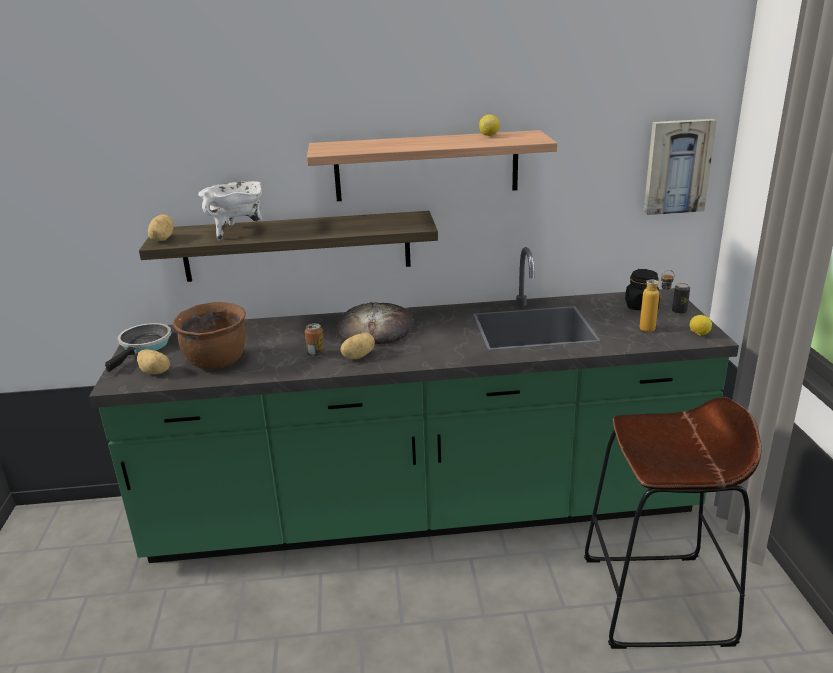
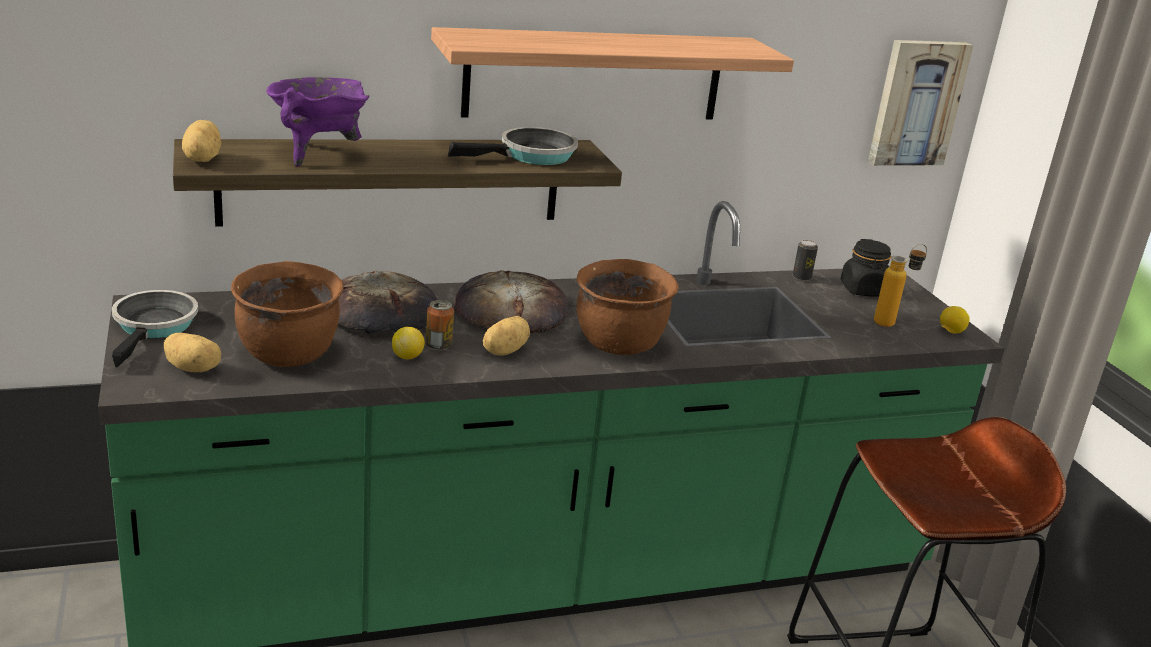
camera: 15 degrees left, 0 degrees up
(237, 232) = (318, 154): white cooking pot -> purple cooking pot
(288, 334) = (381, 314): none -> bread
(380, 223) = (531, 156): none -> frying pan
(440, 350) = (619, 345): none -> brown cooking pot
(489, 135) = (690, 40): lemon -> lemon (407, 356)
(679, 311) = (914, 300): can -> can (801, 277)

